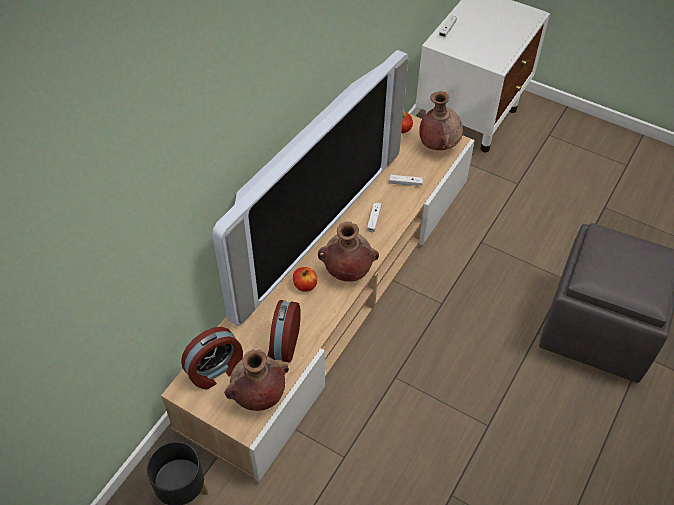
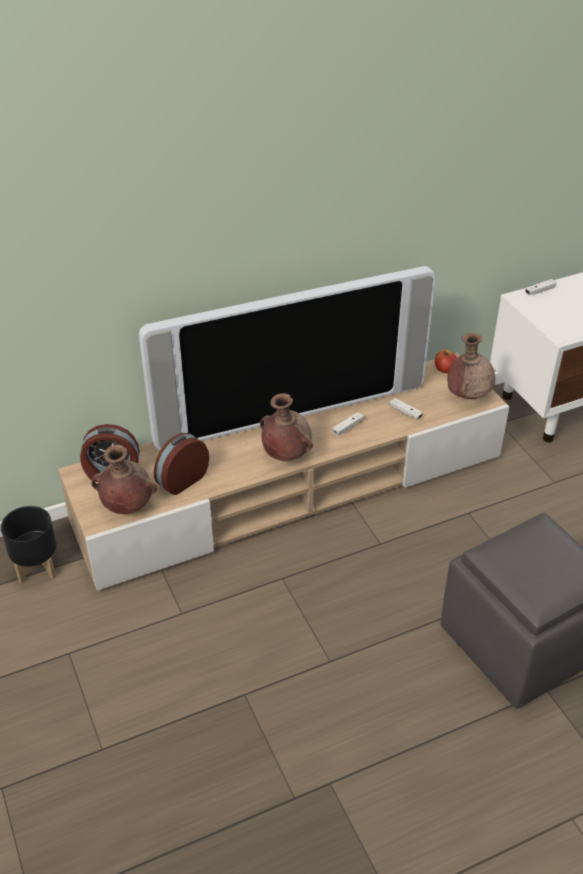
camera: 35 degrees right, 10 degrees down
(305, 285) = (240, 448): apple -> none

